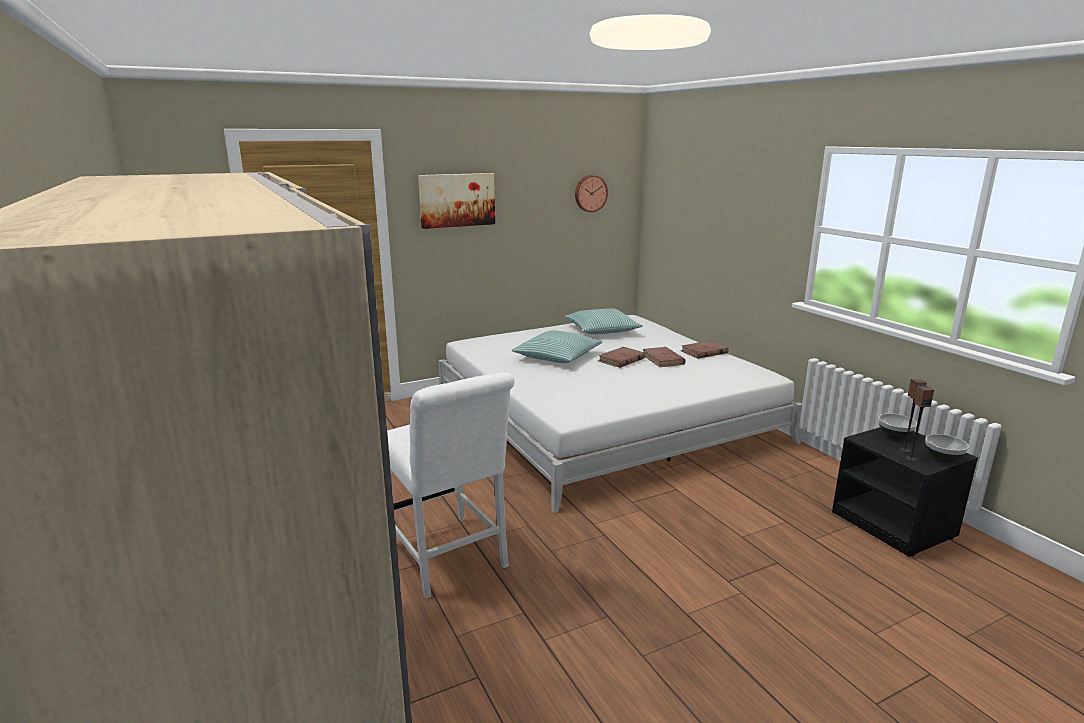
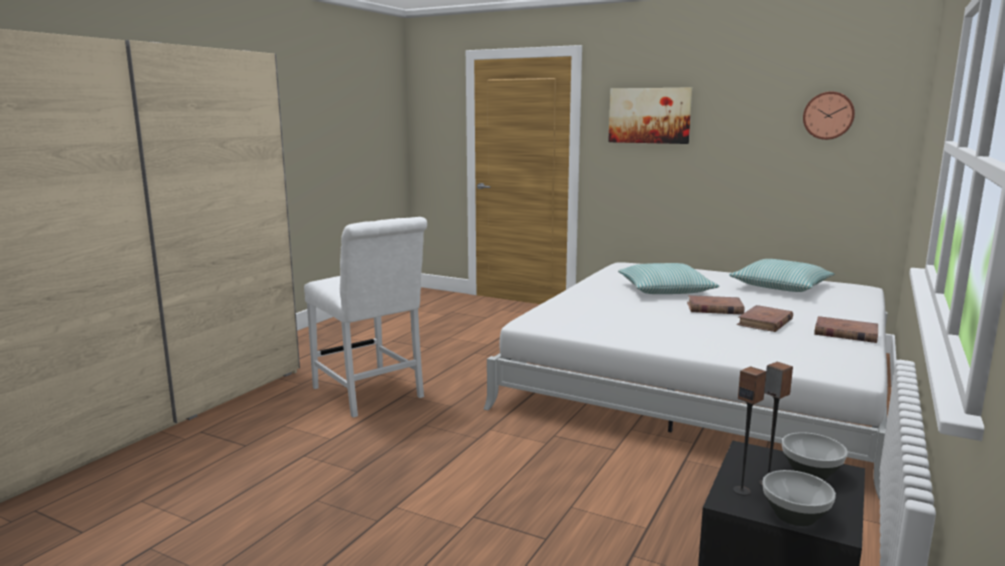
camera: 55 degrees right, 5 degrees down
(447, 559) = (370, 394): white chair -> white chair turned 60 degrees counterclockwise

